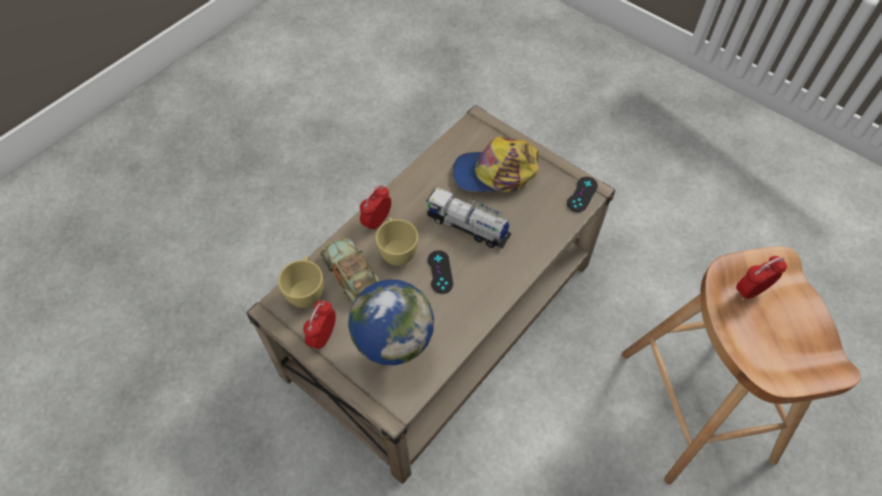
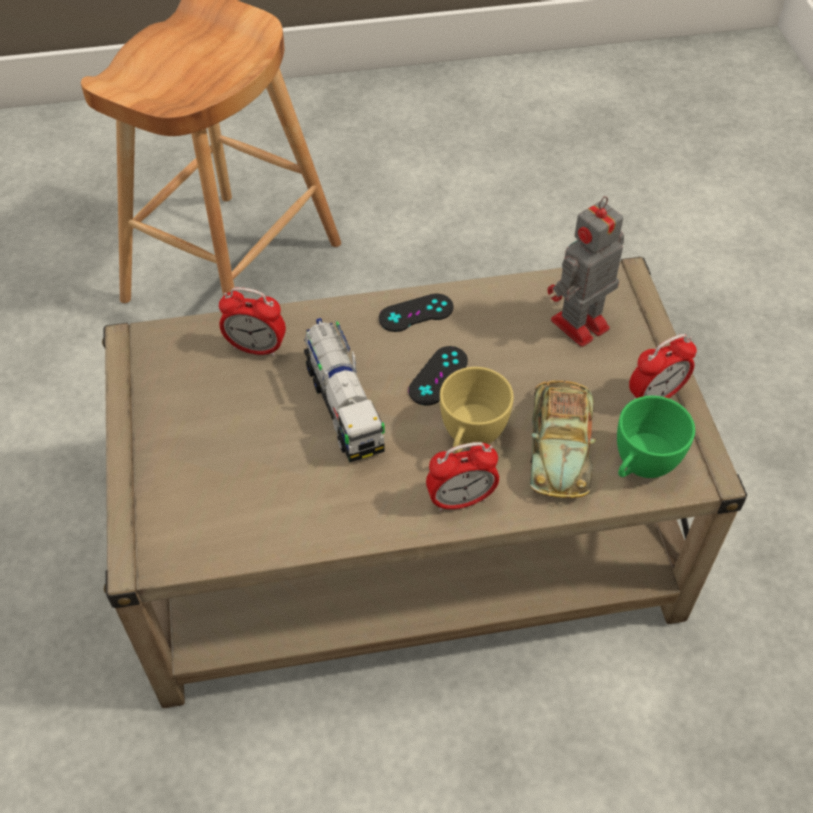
camera: 140 degrees left, 5 degrees down
(307, 291) = (640, 466): yellow cup -> green cup
(395, 354) = (577, 325): globe -> toy robot
(495, 173) = (221, 452): cap -> none
(582, 194) = (152, 345): black game controller -> black game controller (416, 313)
(750, 291) = (172, 86): alarm clock -> alarm clock (256, 348)

